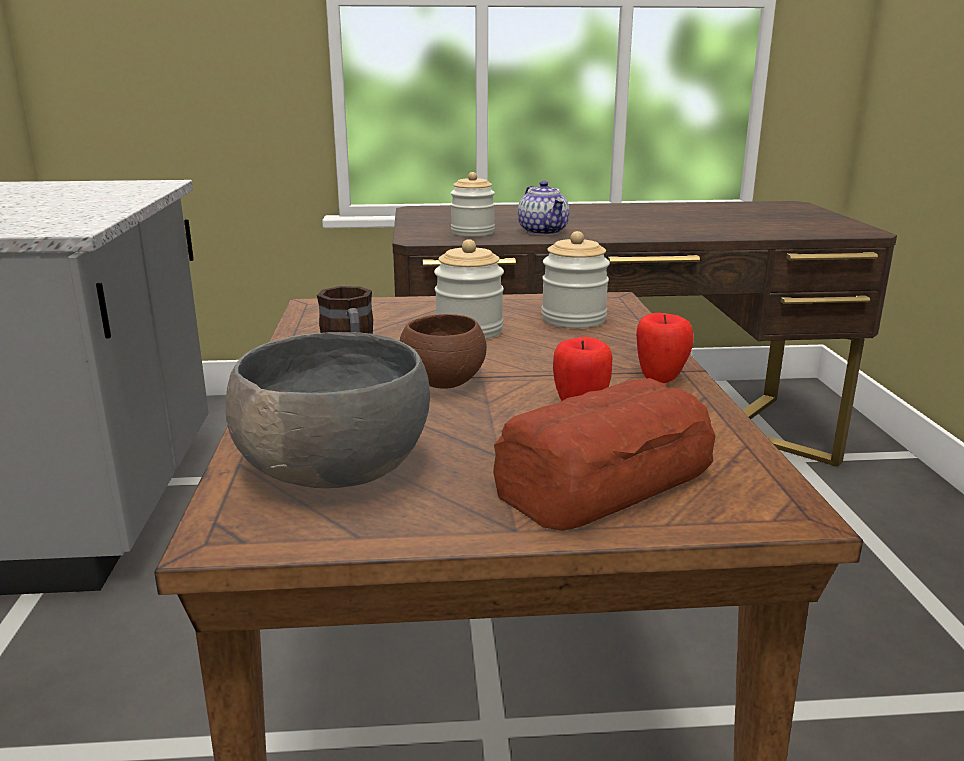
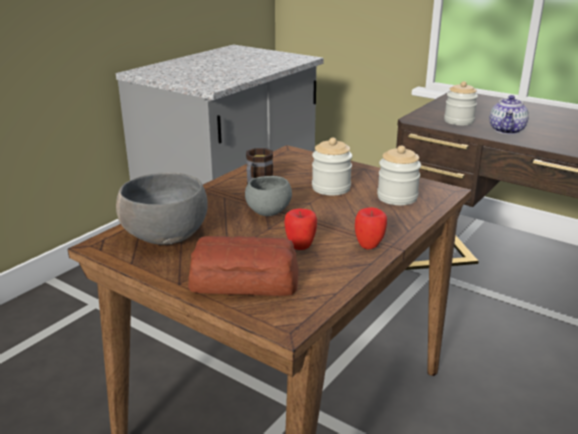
camera: 40 degrees right, 5 degrees up
(443, 382) = (269, 212): brown bowl -> grey bowl

